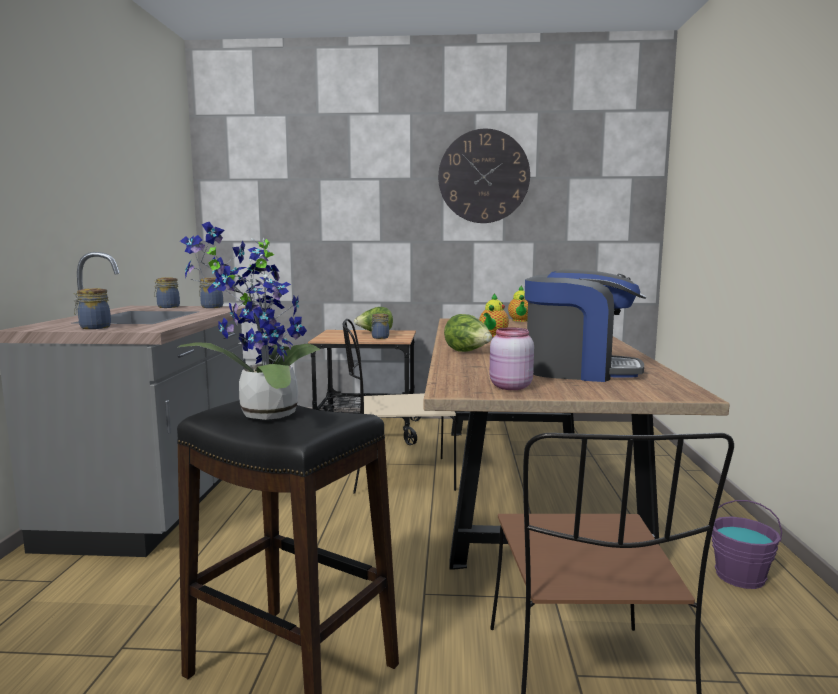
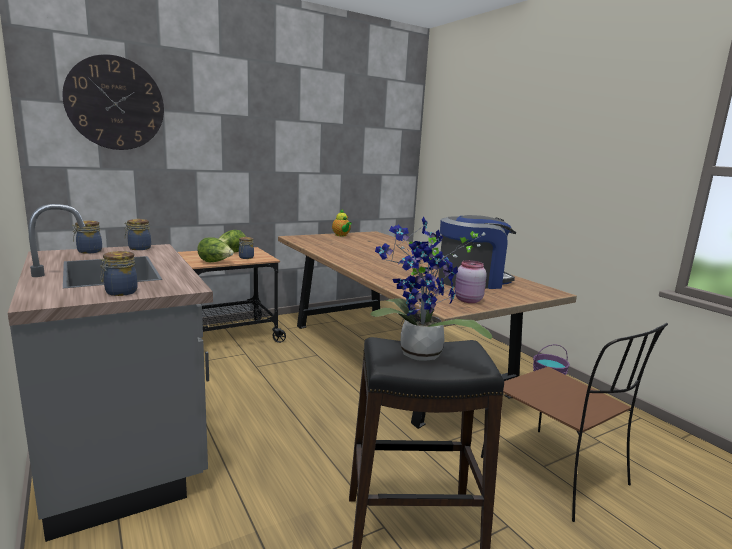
camera: 35 degrees left, 5 degrees up
(397, 475) = (302, 370): beige chair -> none
(468, 352) = (378, 271): lettuce -> lettuce (215, 262)
(483, 176) = (307, 120): wall clock -> wall clock (115, 103)
(492, 335) = (357, 253): teapot -> none

